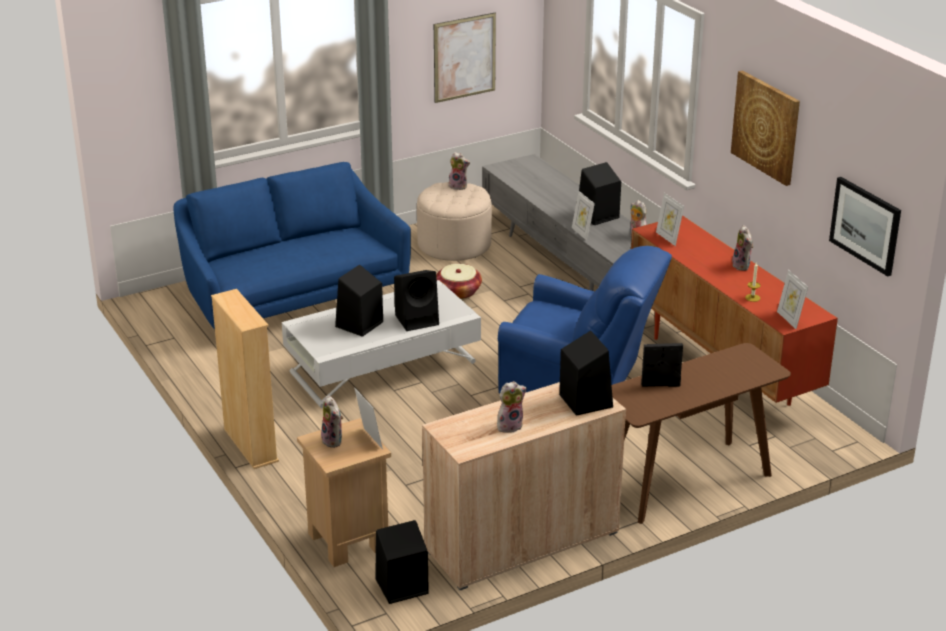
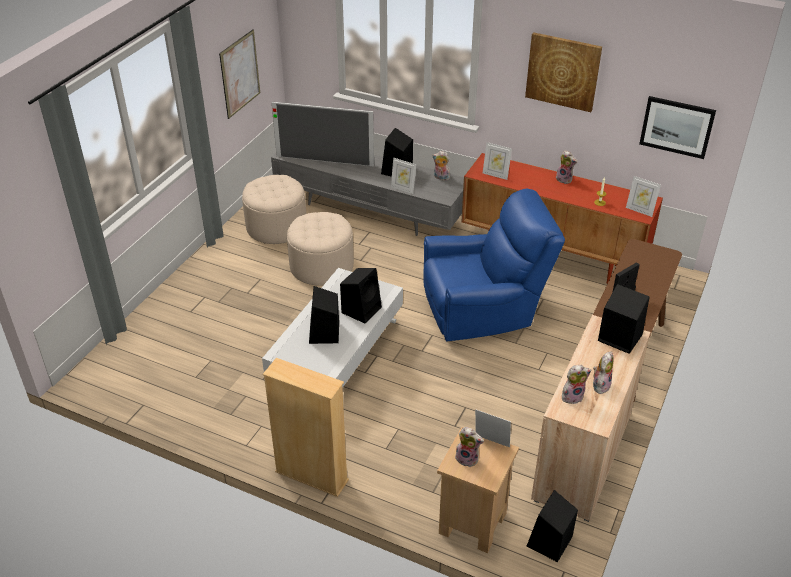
camera: 35 degrees left, 10 degrees up
(291, 297) = (202, 324): blue sofa -> none
(458, 292) = (321, 266): basket -> beige ottoman
(459, 186) = (268, 180): plush toy -> plush toy (572, 396)
(532, 185) = (325, 161): none -> television

